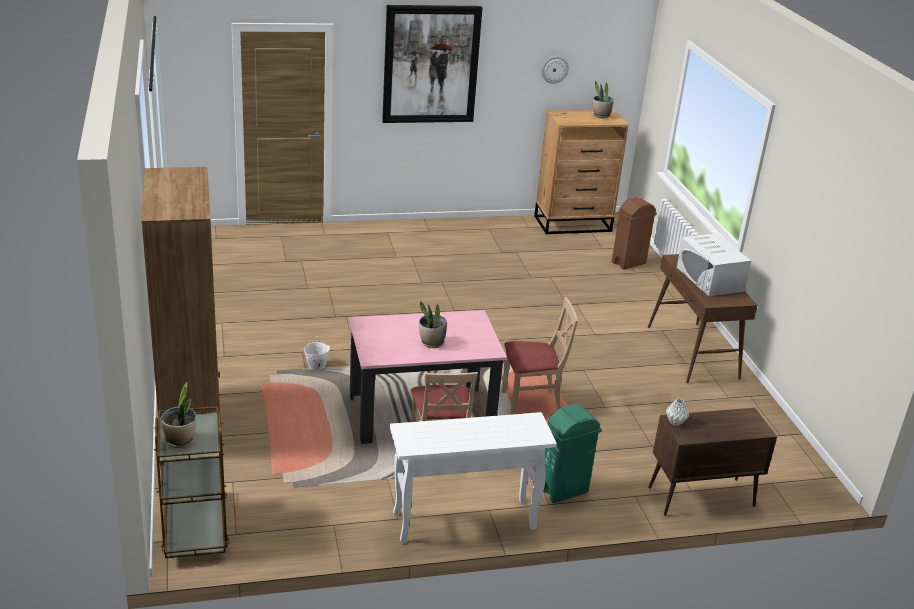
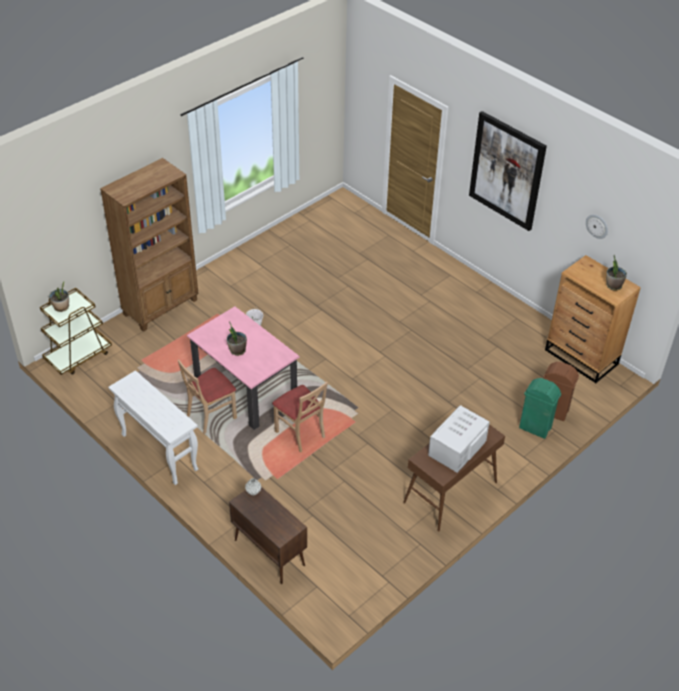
camera: 60 degrees right, 15 degrees up
(564, 490) = (222, 484): green trash can -> green trash can (535, 428)

